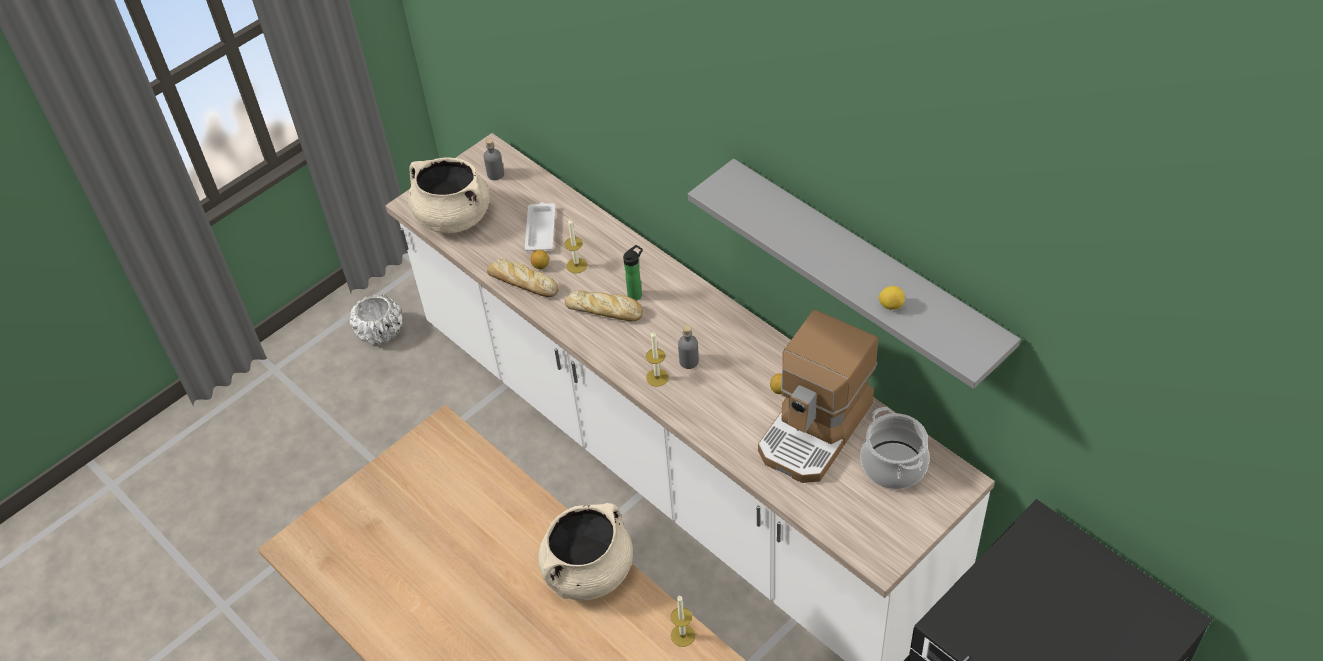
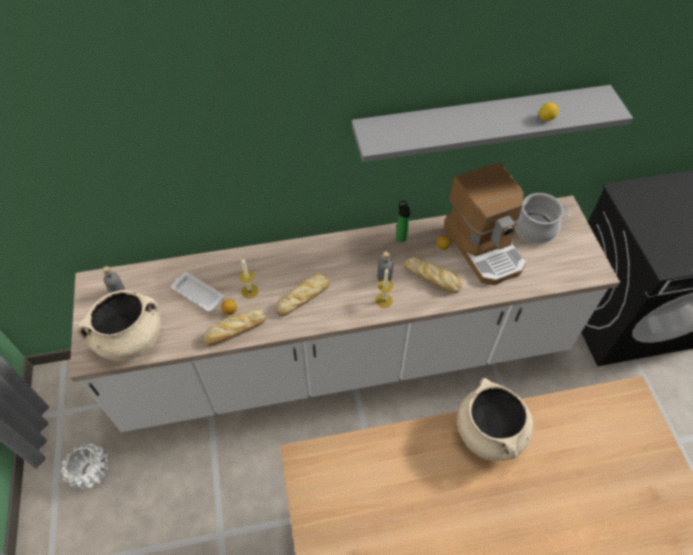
camera: 60 degrees left, 5 degrees up
(636, 294) = (305, 273): bottle -> bottle (400, 236)
(683, 635) = (571, 405): candle -> none
(726, 404) = (433, 278): none -> bread

